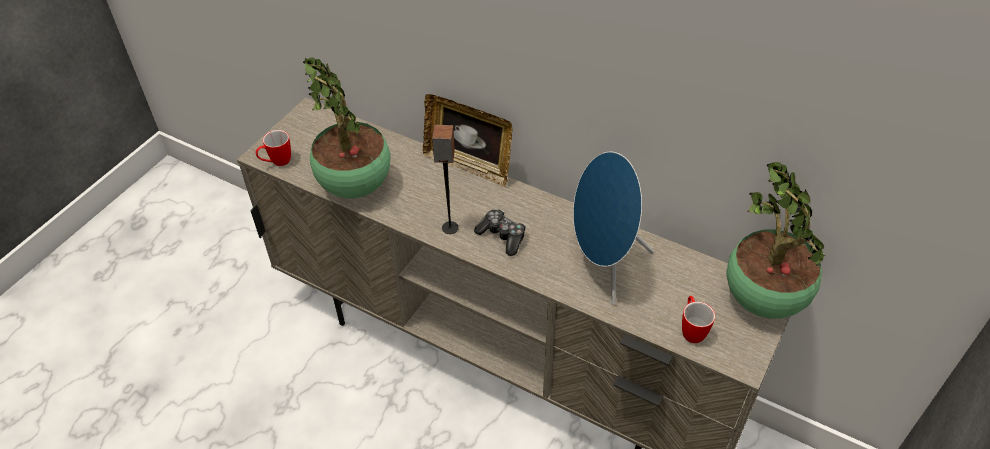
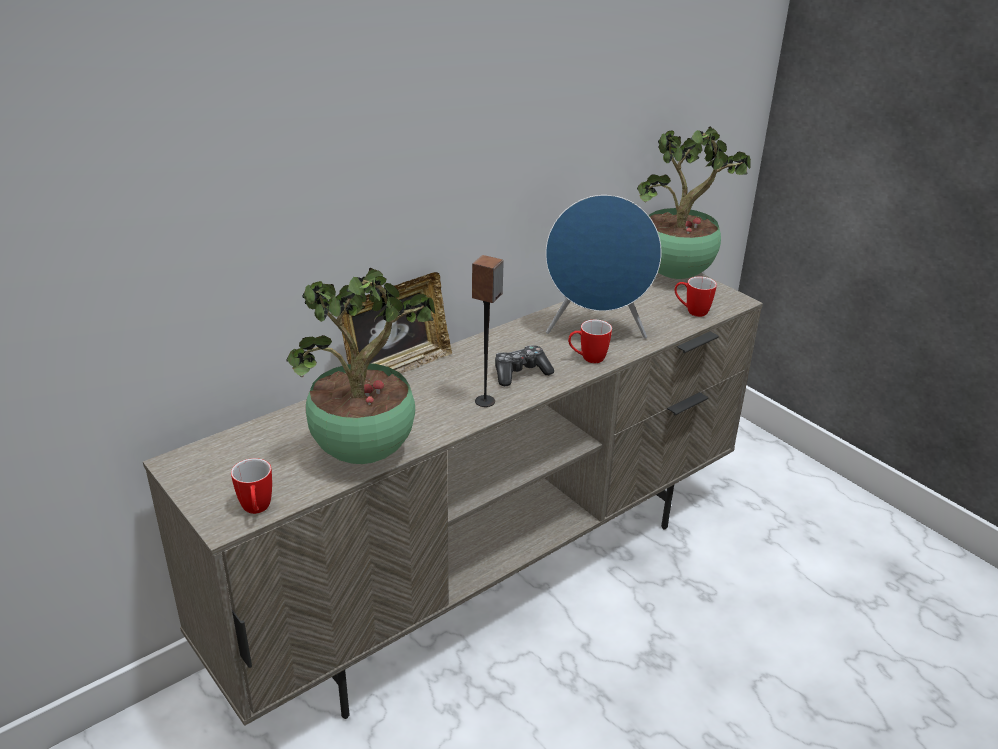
camera: 70 degrees left, 15 degrees down
(550, 272) = (587, 359): none -> mug

